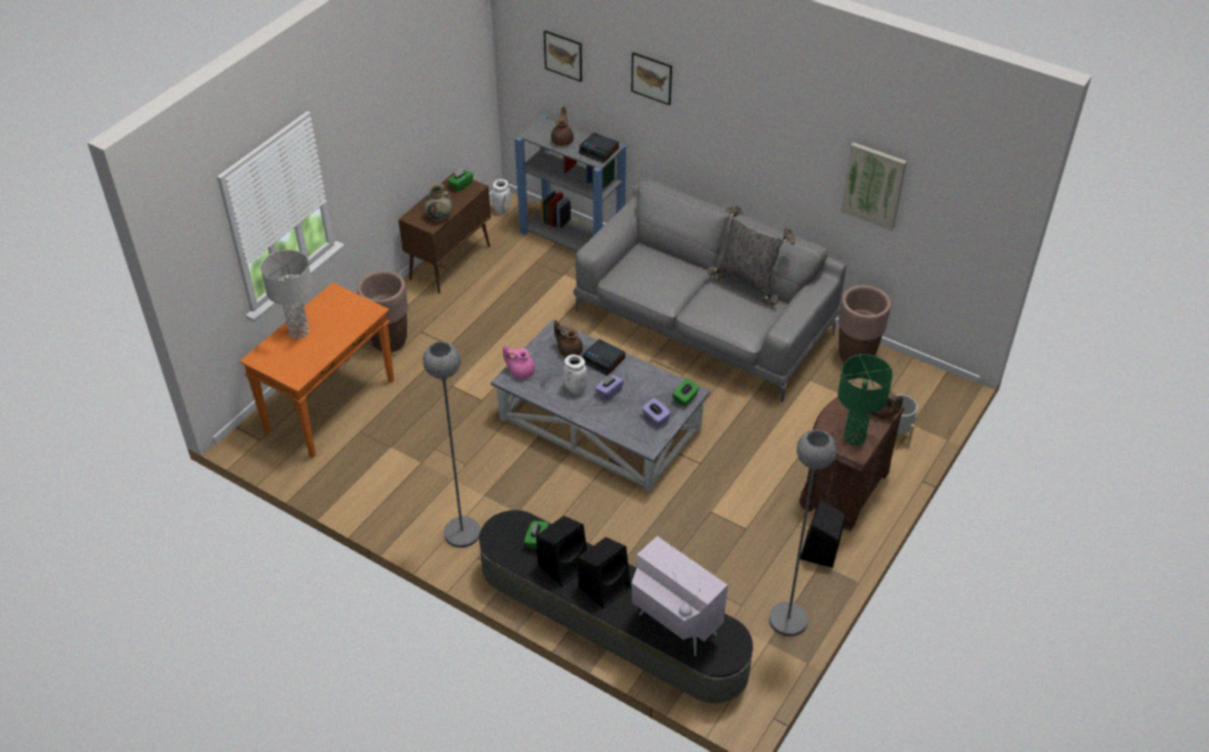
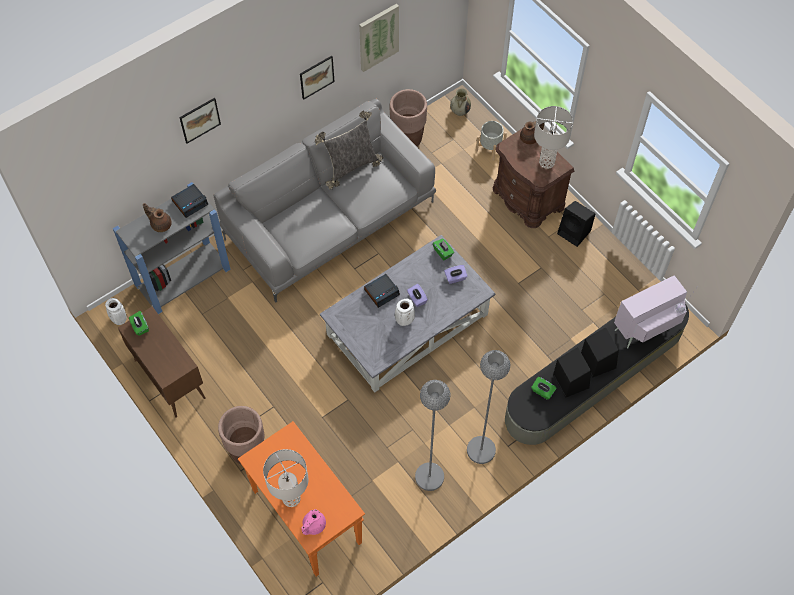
camera: 70 degrees left, 15 degrees up
(439, 216) = (175, 355): beige vase -> beige vase (460, 111)
(521, 371) = (369, 352): pink teapot -> pink teapot (313, 525)
(563, 55) = (118, 173): picture -> picture (316, 77)
(569, 350) = (360, 312): brown teapot -> none
(788, 620) = (624, 272): grey floor lamp -> grey floor lamp (429, 477)
(854, 437) = (546, 162): green table lamp -> white table lamp

